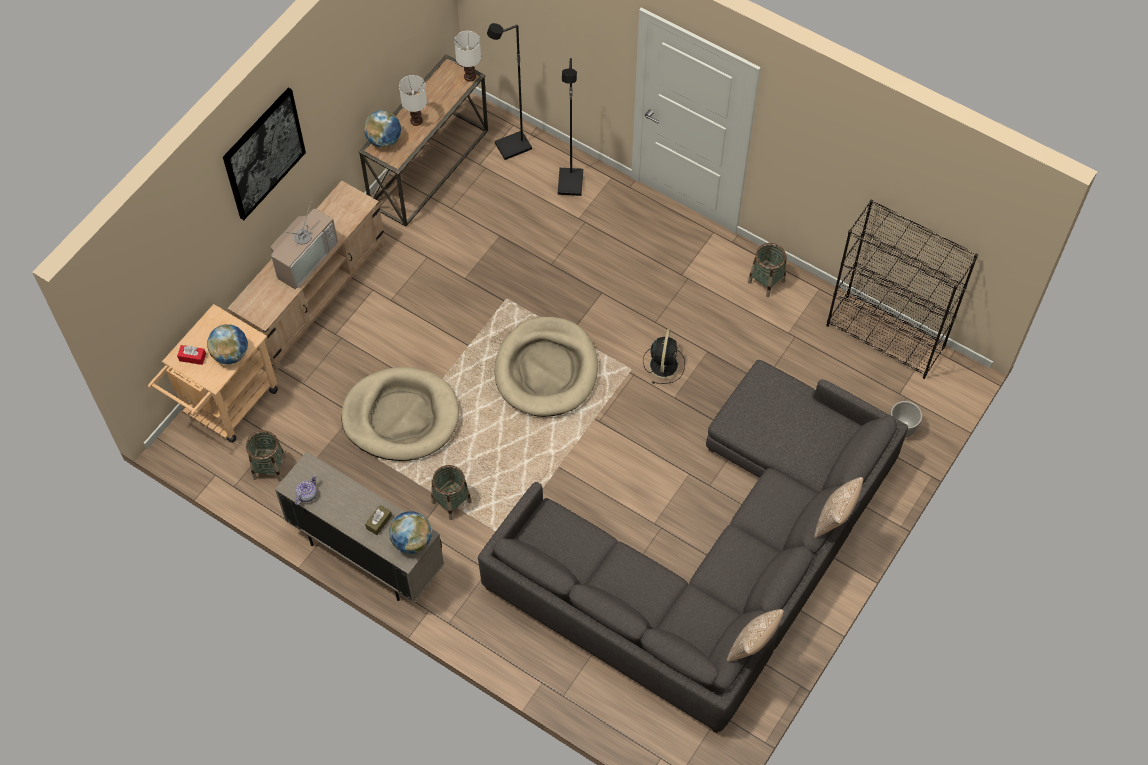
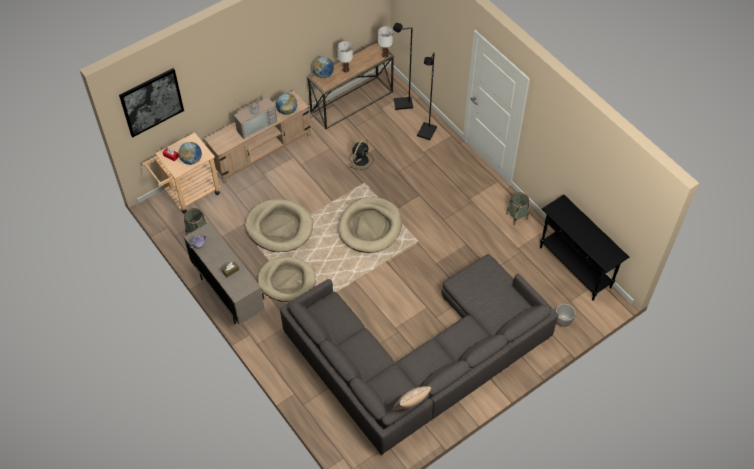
camera: 20 degrees right, 5 degrees down
(263, 153) = (241, 54): picture -> picture (151, 102)
(411, 541) = (244, 286): globe -> globe (287, 111)
(451, 502) = (287, 280): basket -> beige dog bed
(664, 364) = (438, 243): black fan -> black fan (361, 159)
(835, 518) = (490, 351): pillow -> none
(886, 337) = (575, 267): black bookcase -> black console table

